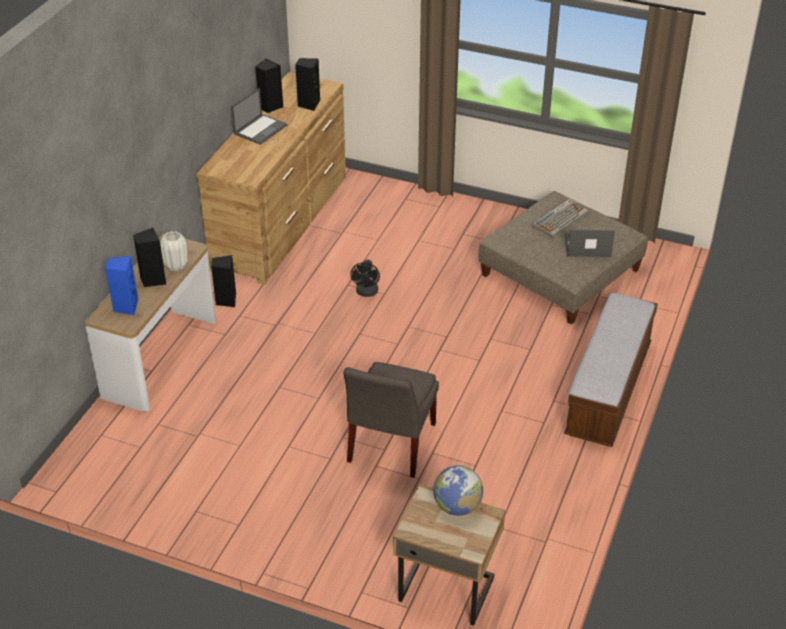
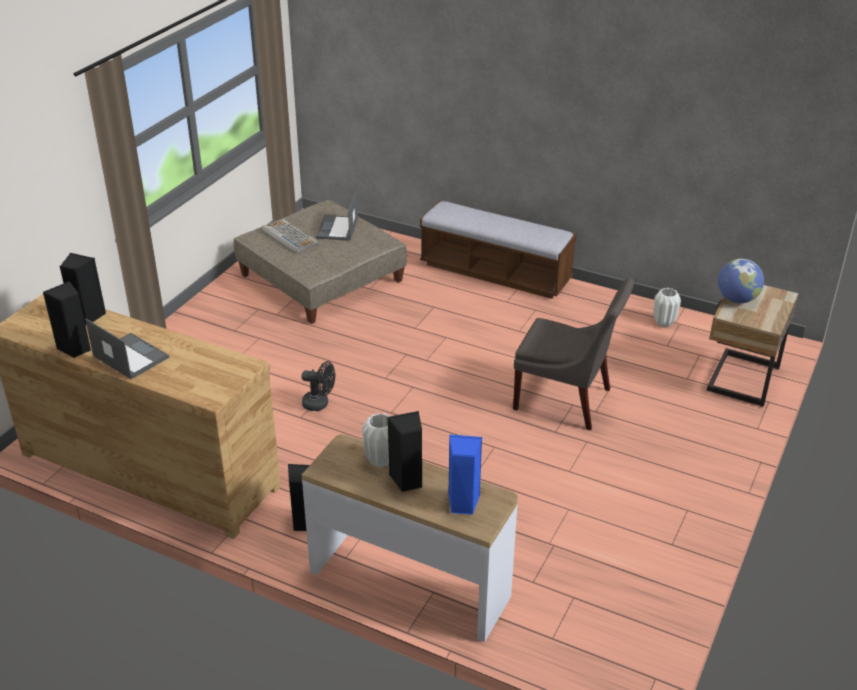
camera: 85 degrees left, 5 degrees down
(545, 528) = (663, 322): none -> white vase

